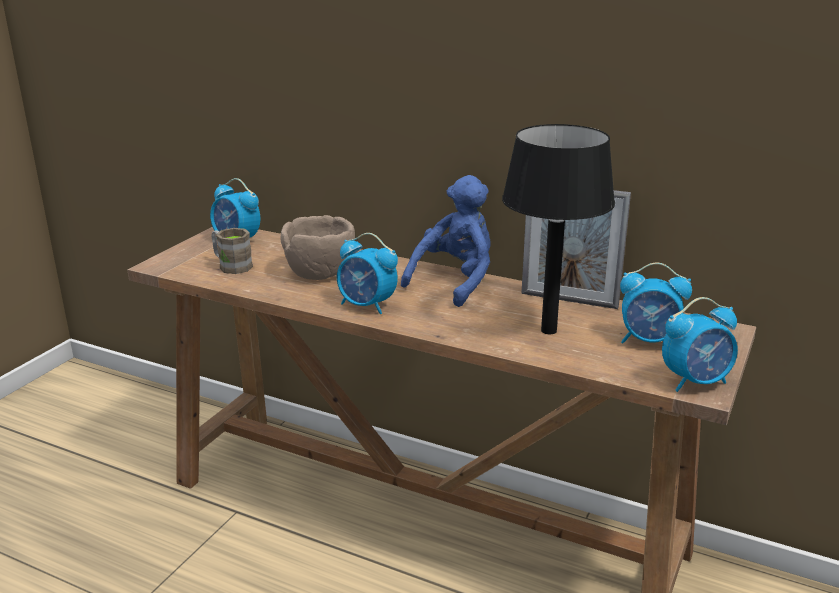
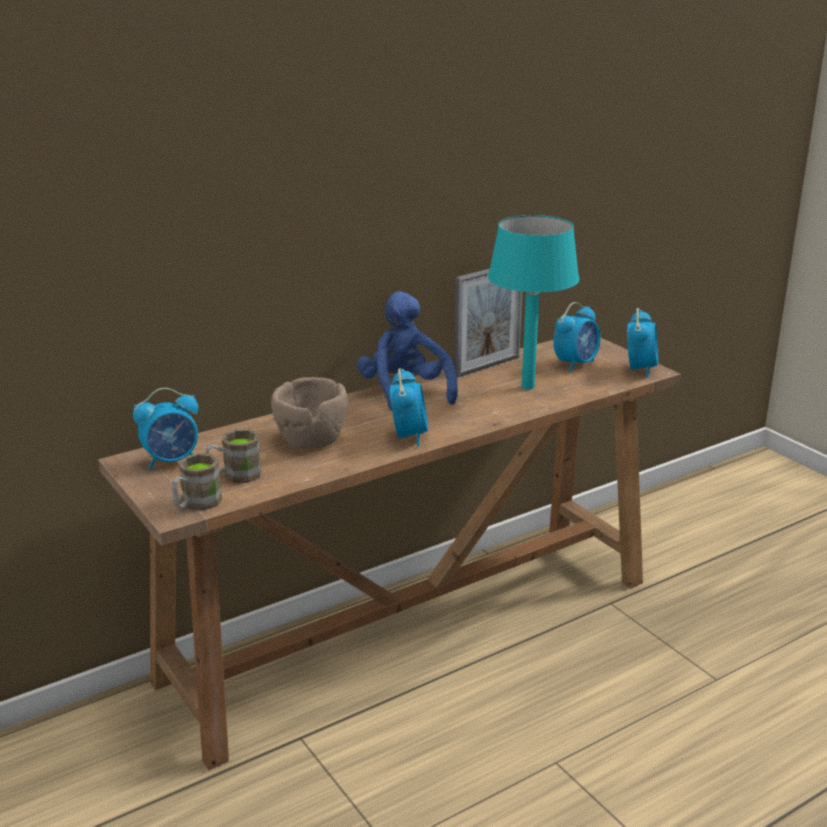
camera: 60 degrees left, 0 degrees up
(176, 267) = (196, 504): none -> brown mug
(367, 306) = (409, 436): alarm clock -> alarm clock turned 60 degrees counterclockwise
(548, 331) = (528, 387): black table lamp -> turquoise table lamp

